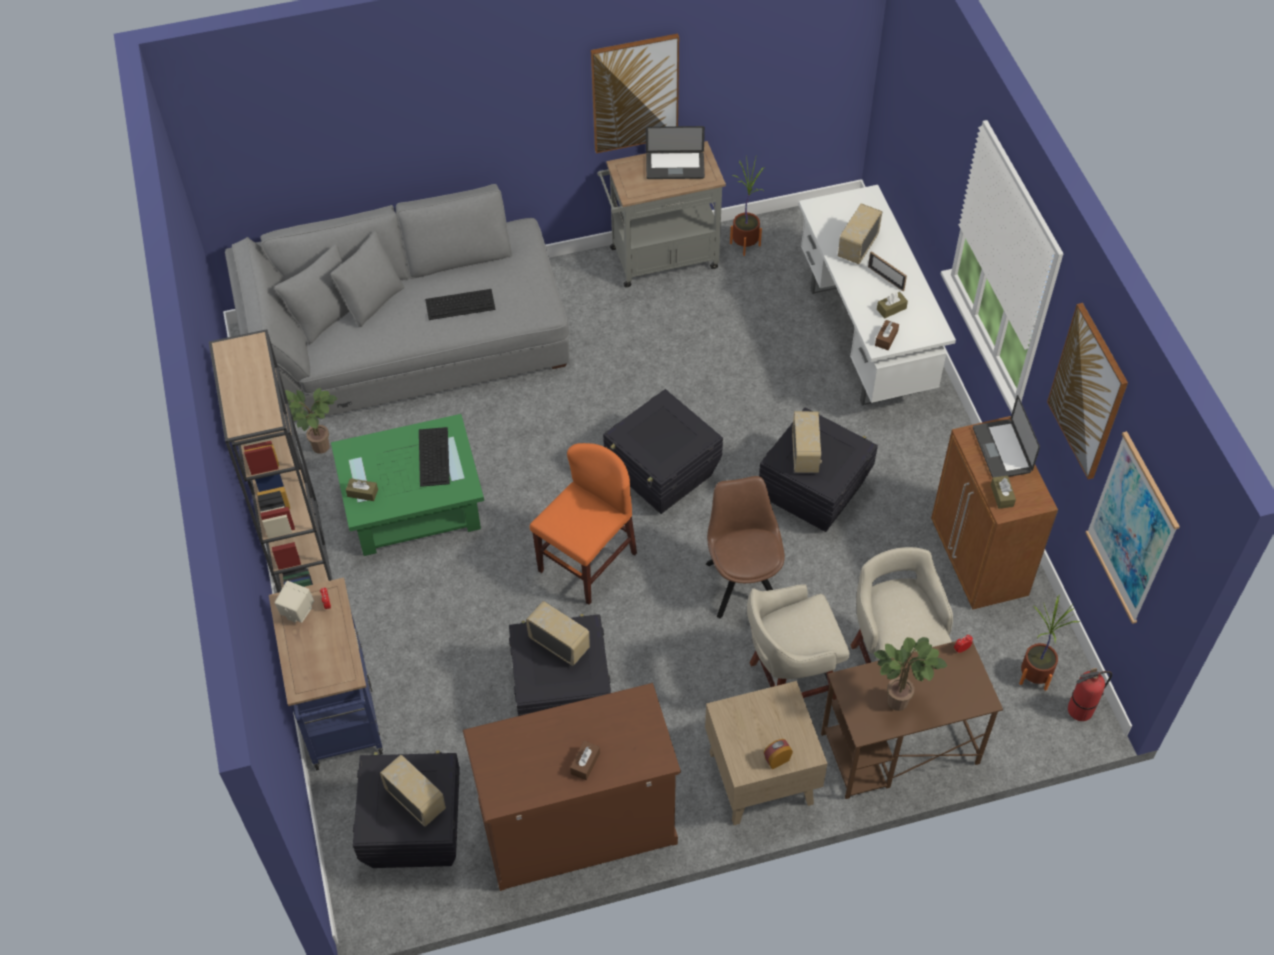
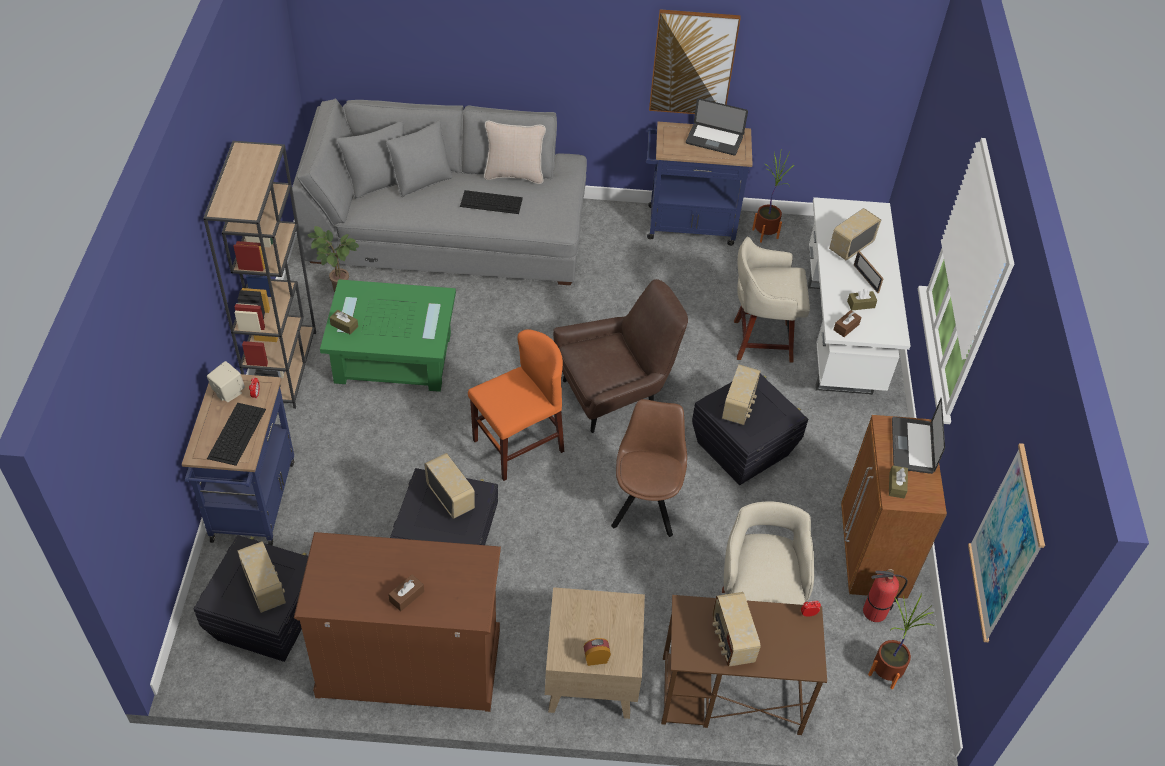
camera: 15 degrees right, 5 degrees down
(433, 456) = (416, 314): keyboard -> keyboard (236, 433)
(470, 264) = (514, 175): none -> beige pillow
(660, 259) = (687, 225): grey cart -> blue cart
(662, 475) = (614, 395): black storage box -> brown armchair
(788, 682) = (652, 602): beige stool -> beige stool (759, 341)
(901, 699) = (731, 640): potted plant -> radio
(1080, 710) = (918, 718): fire extinguisher -> fire extinguisher (874, 612)
(1088, 392) = (1002, 403): picture -> none

